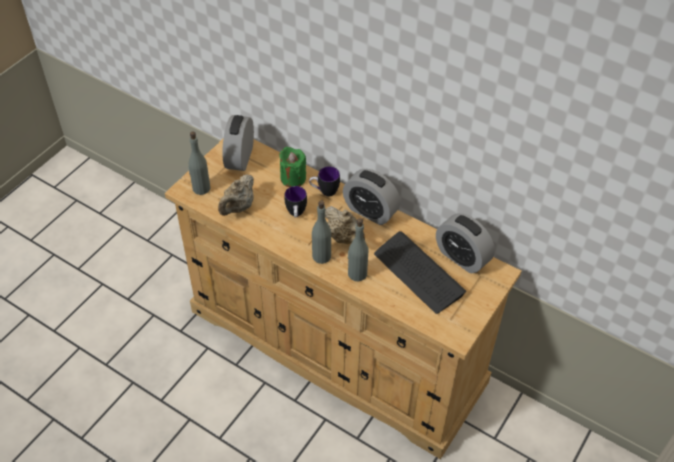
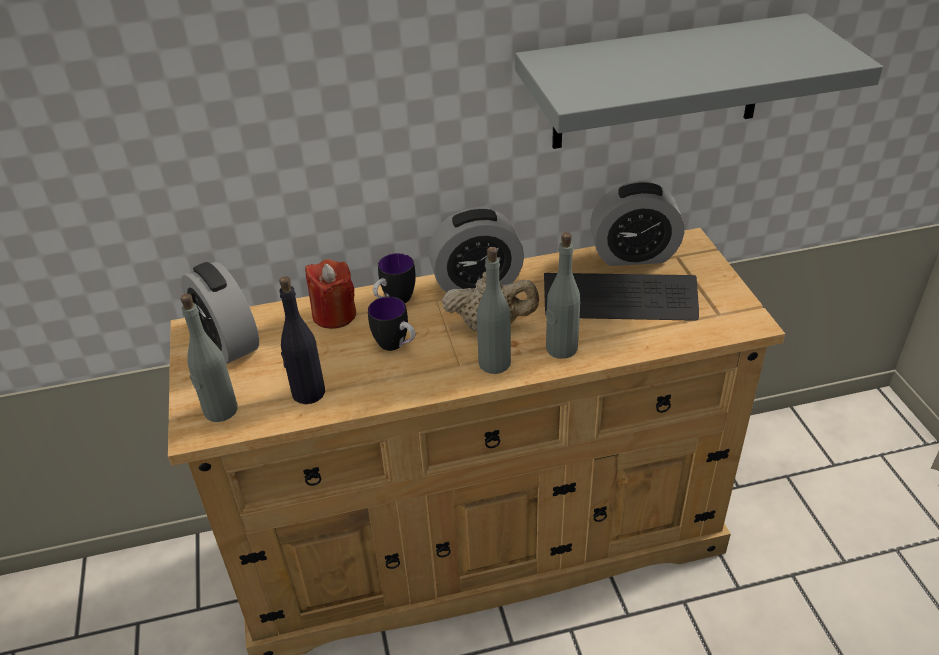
camera: 45 degrees left, 10 degrees down
(238, 207) = (308, 393): beige teapot -> black bottle
(293, 178) = (334, 315): green candle -> red candle
(507, 173) = (658, 83): none -> grey shelf

